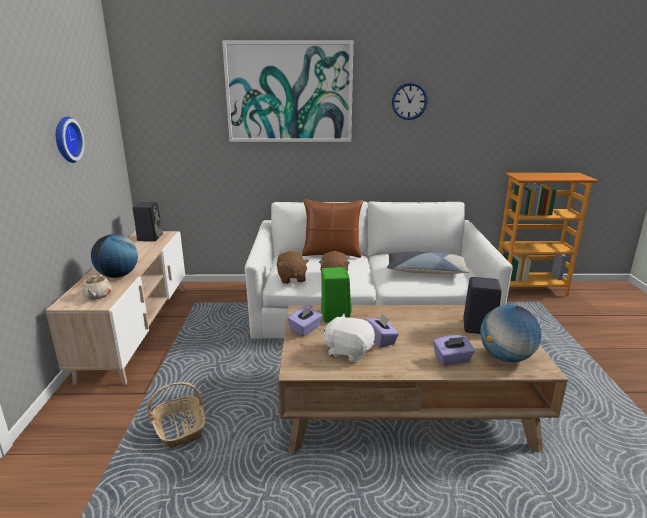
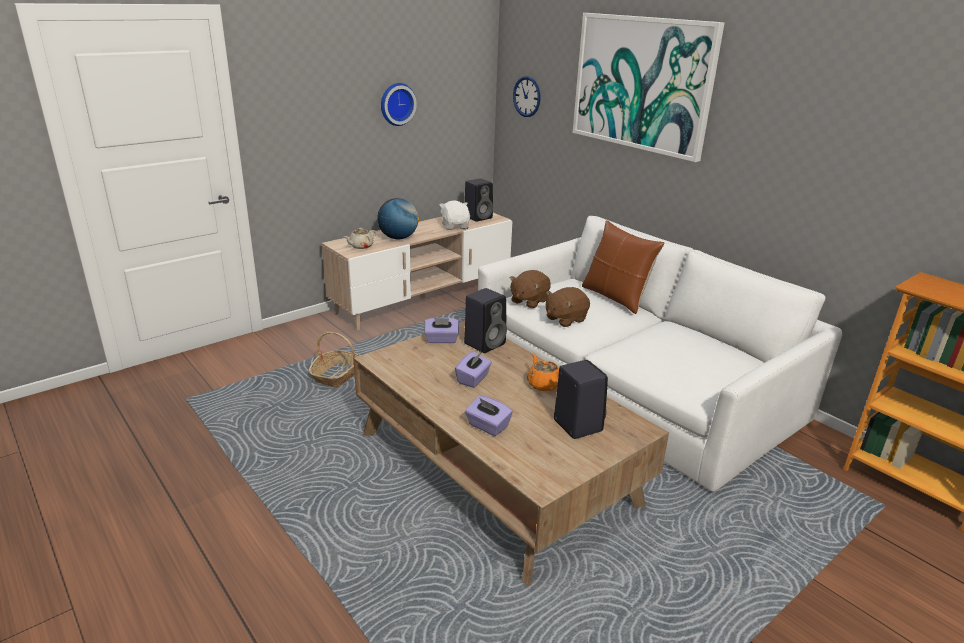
camera: 50 degrees right, 5 degrees up
(334, 315) = (485, 343): green speaker -> black speaker
(348, 351) = (431, 371): white plush toy -> white plush toy (455, 226)
(409, 101) = (786, 119): wall clock -> wall clock (527, 96)
(416, 318) = (543, 384): none -> orange teapot
(425, 271) = (672, 359): pillow -> none
(506, 357) = (535, 457): globe -> none

